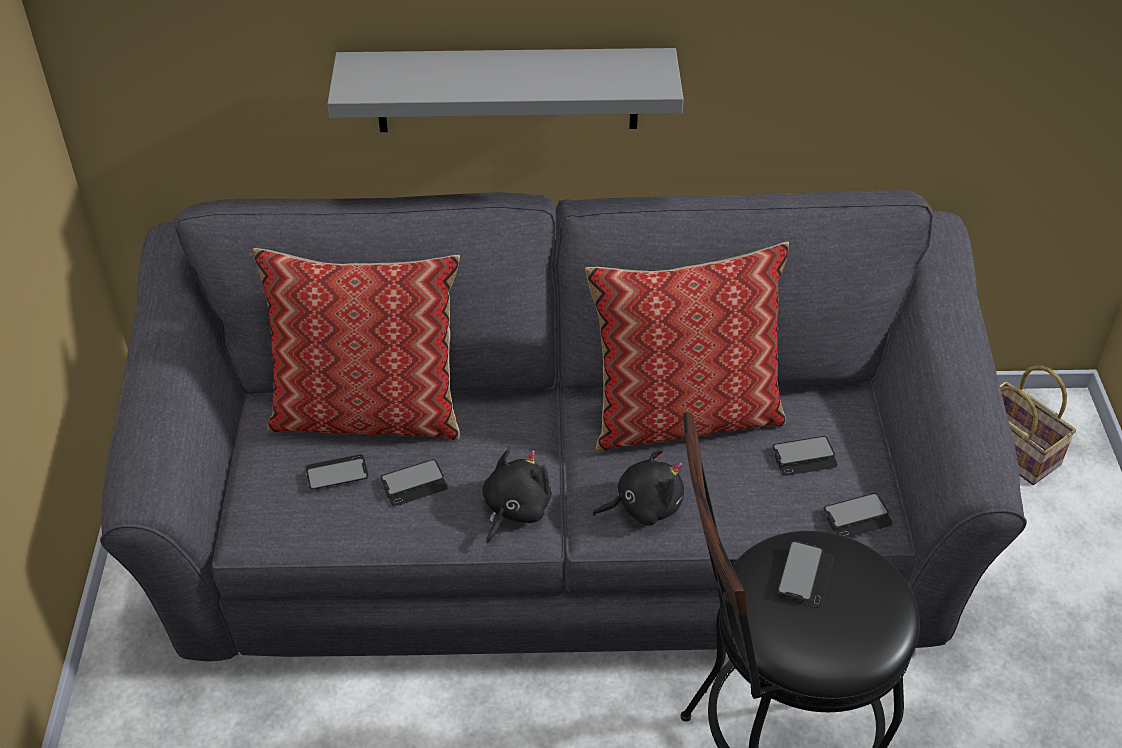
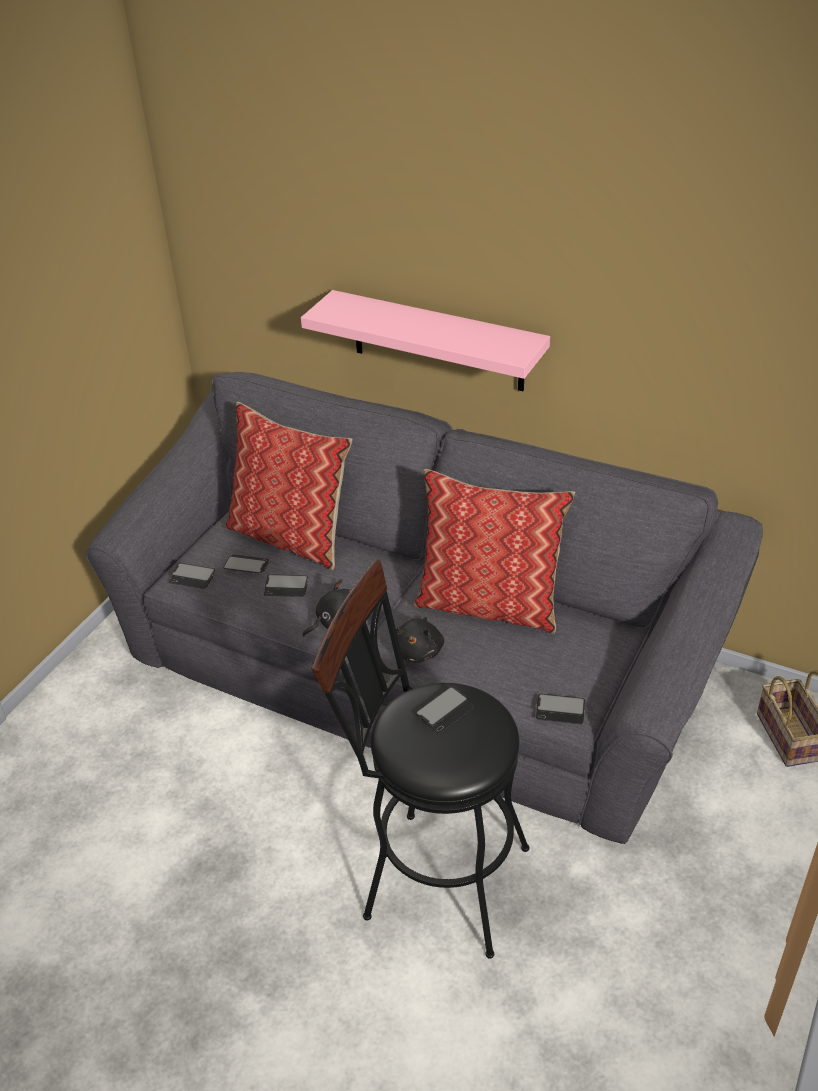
camera: 30 degrees right, 5 degrees down
(507, 90) = (437, 341): grey shelf -> pink shelf
(644, 506) = (419, 650): black plush toy -> black plush toy turned 90 degrees clockwise
(804, 457) = (552, 658): phone -> phone (192, 577)

